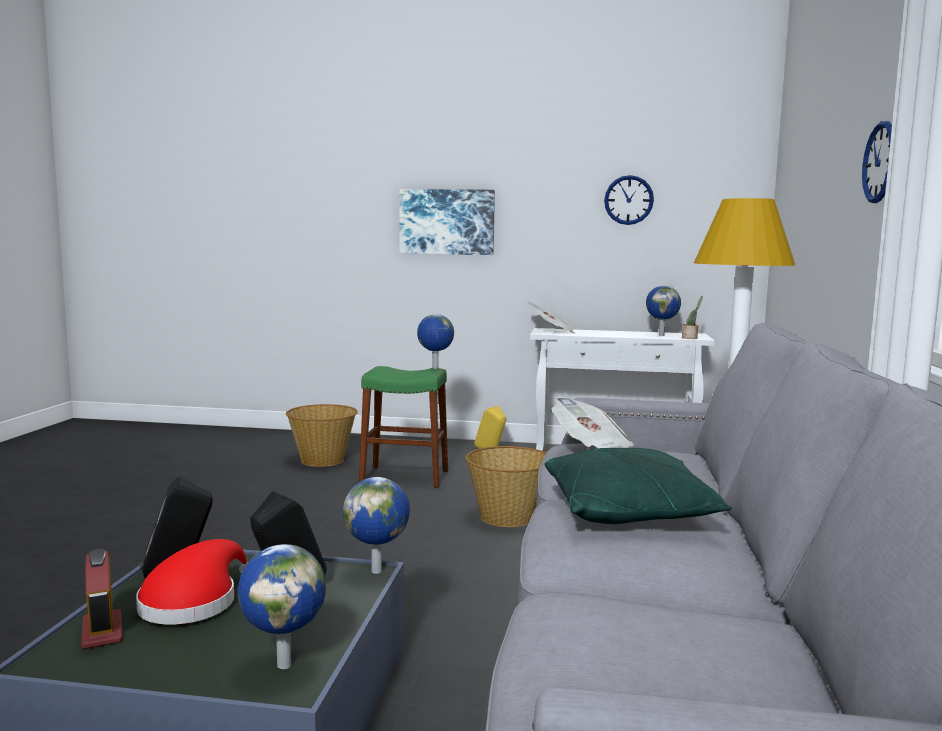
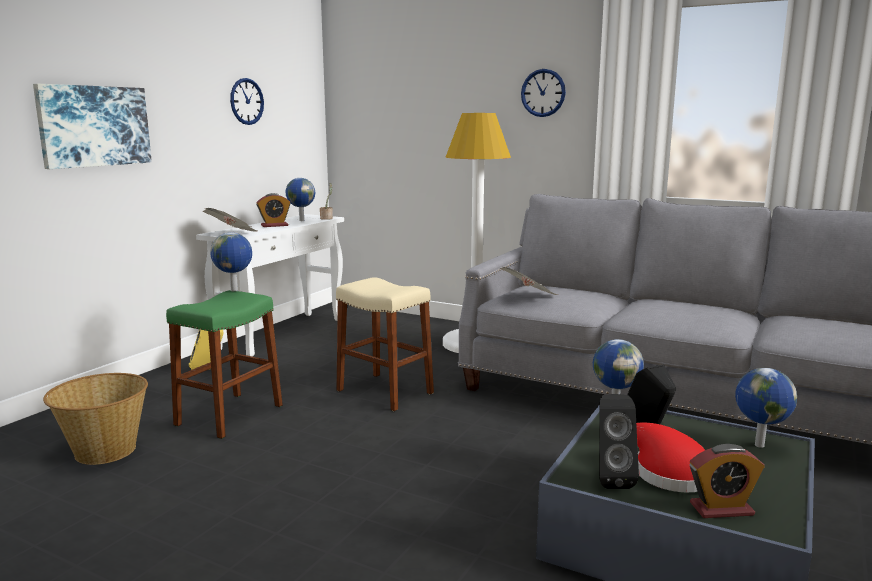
camera: 70 degrees left, 5 degrees up
(508, 517) = (385, 392): basket -> beige stool
(616, 333) = (274, 225): none -> alarm clock
(629, 512) = (657, 308): green pillow -> none

